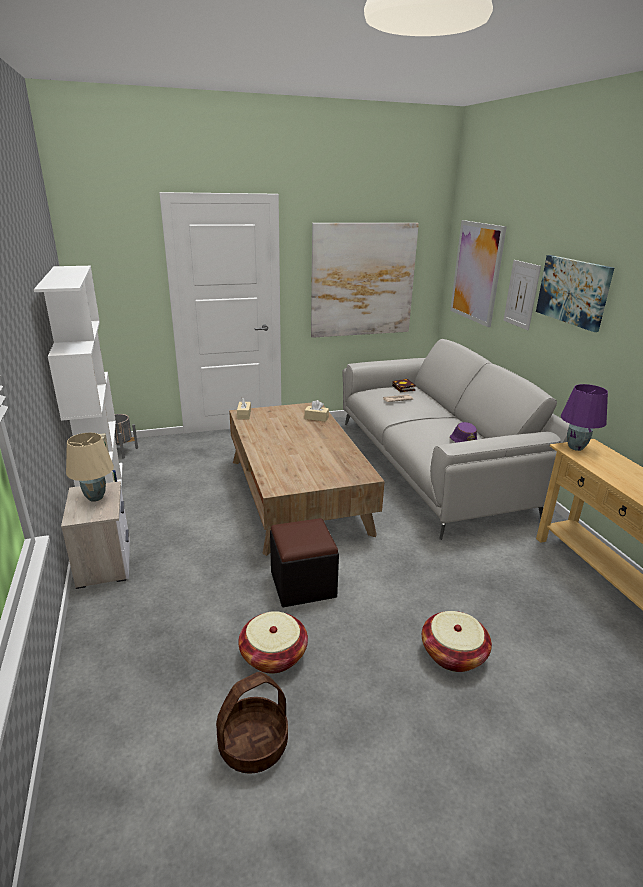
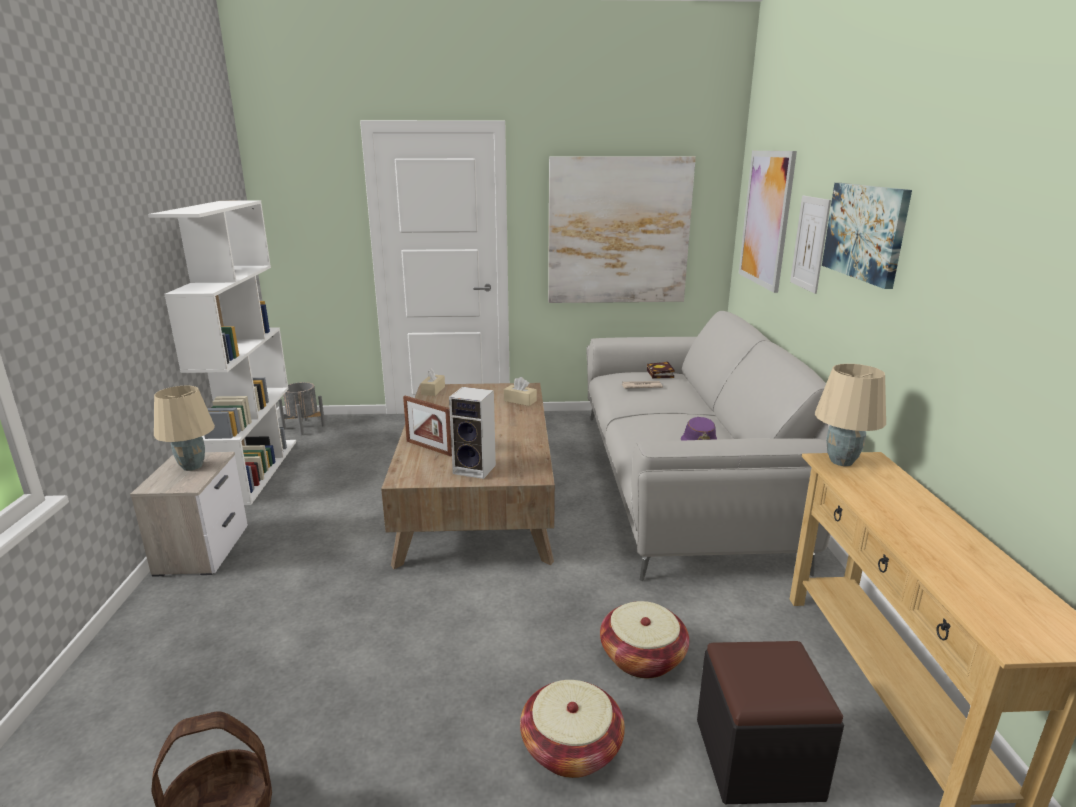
camera: 15 degrees right, 5 degrees down
(273, 655) = (323, 700): basket -> basket (642, 657)
(276, 462) = (429, 448): none -> picture frame
(303, 584) = (417, 613): black ottoman -> black ottoman (757, 758)
(322, 475) = (476, 469): none -> speaker
(576, 447) = (842, 462): purple table lamp -> beige table lamp

